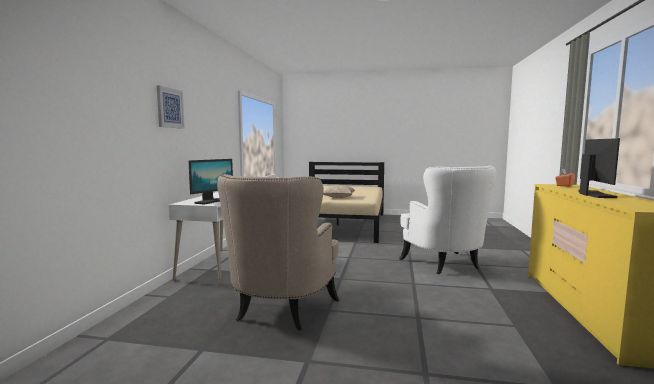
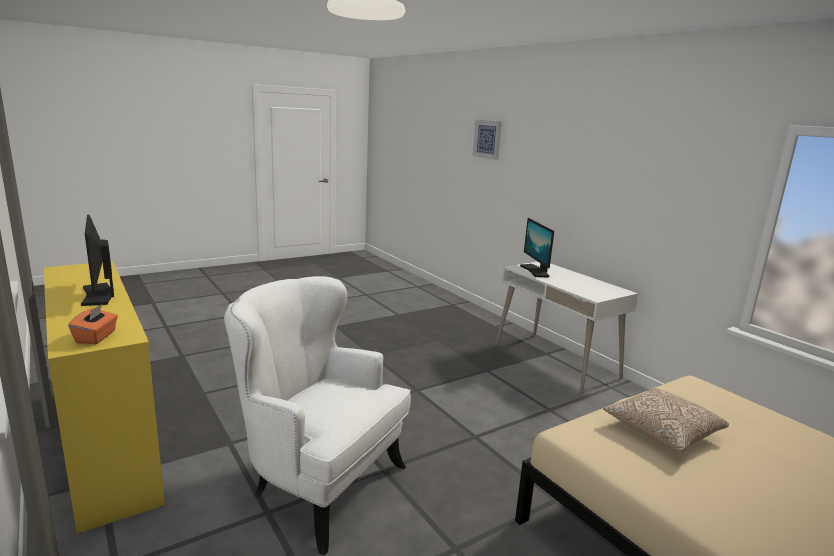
camera: 135 degrees right, 10 degrees up
(170, 108) = (573, 163): picture -> picture (487, 139)
(280, 311) = (402, 342): beige armchair -> none

